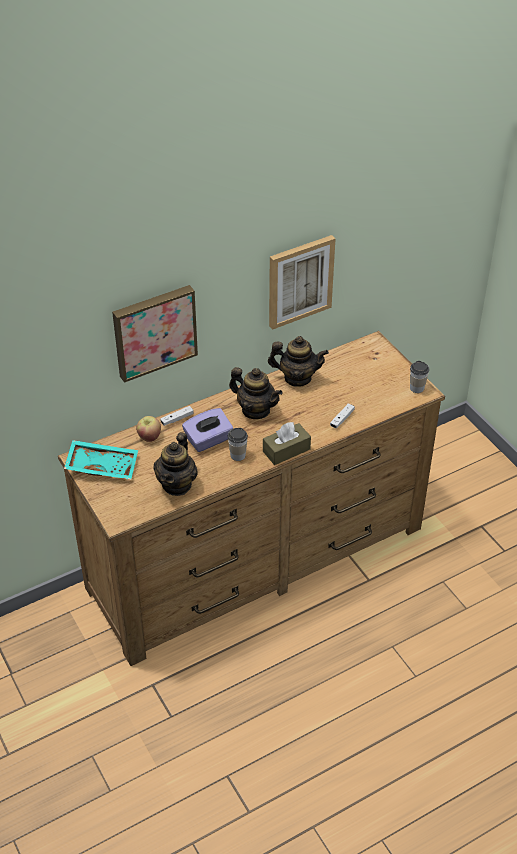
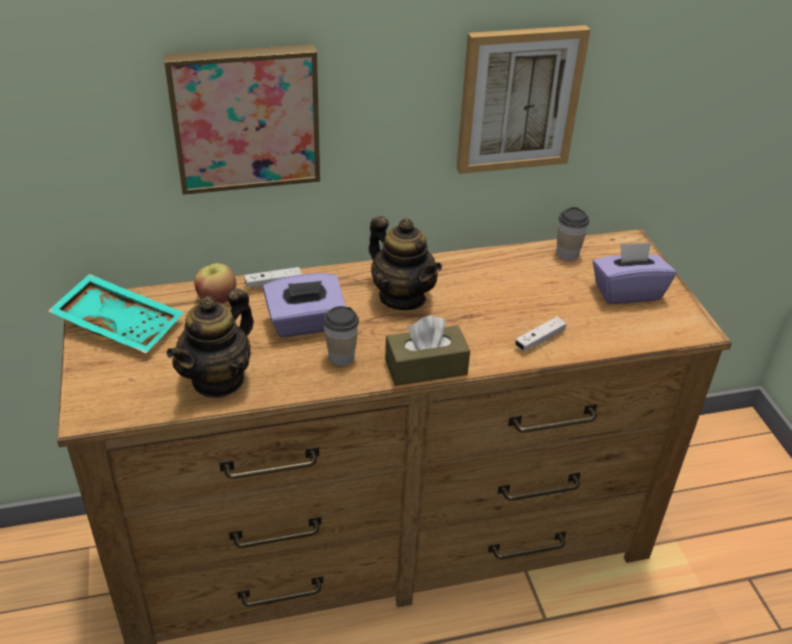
camera: 15 degrees right, 5 degrees down
(297, 378) = (488, 266): teapot -> none
(381, 377) = (627, 292): none -> purple tissue box
(417, 388) = (684, 320): cup -> cup (567, 254)

